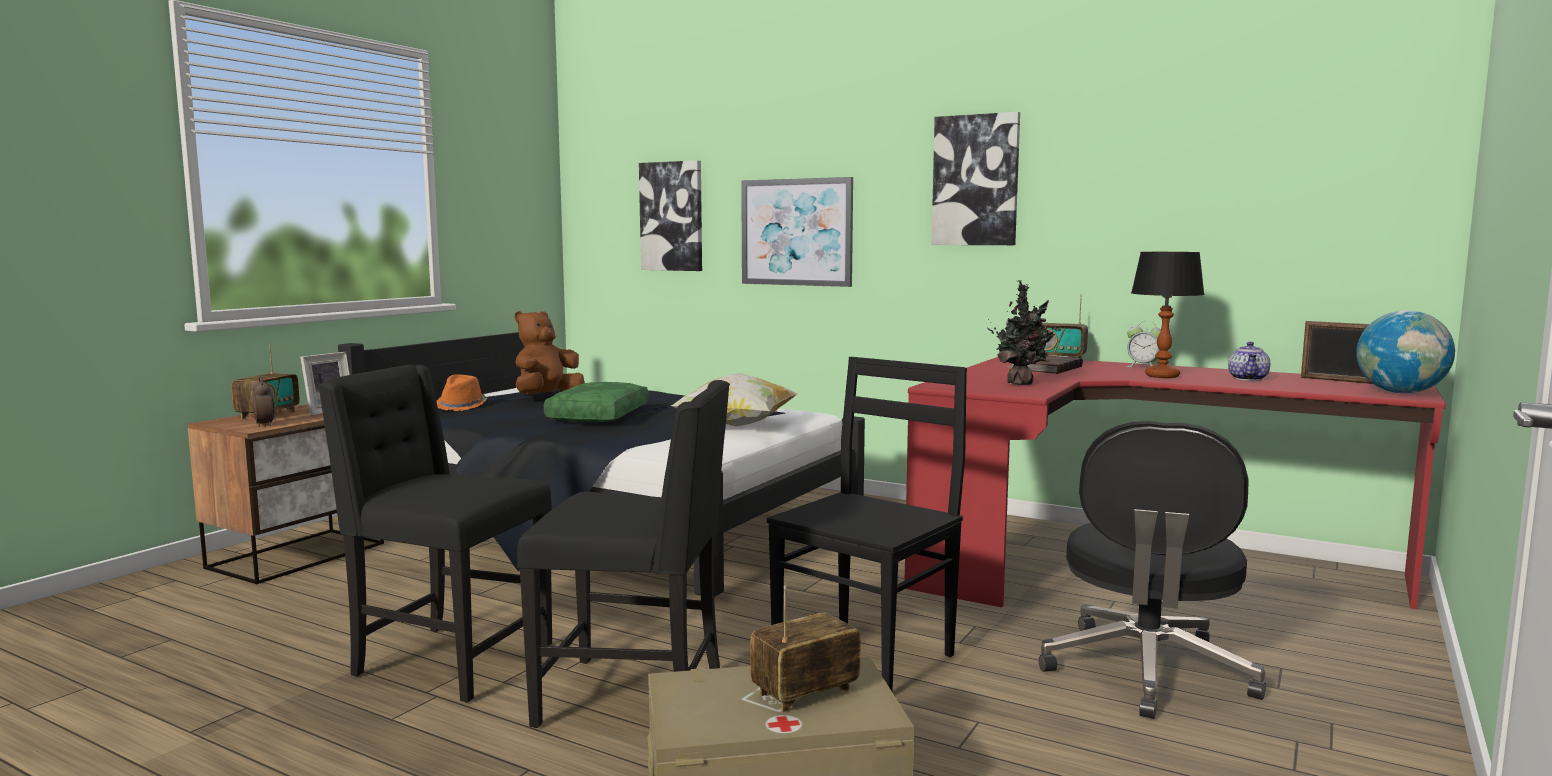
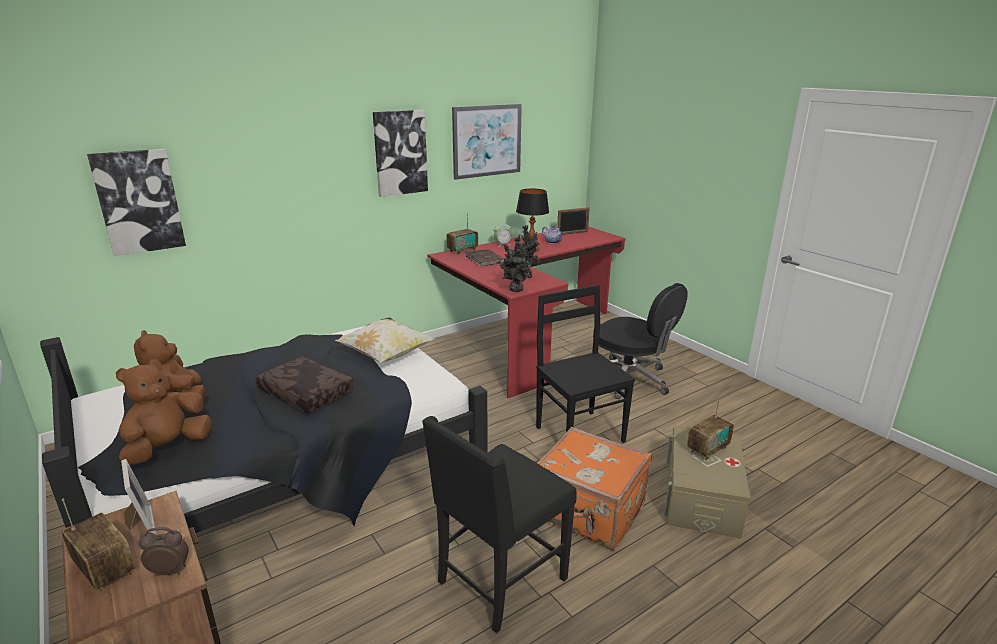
camera: 65 degrees left, 15 degrees up
(462, 406) = (168, 448): orange hat -> brown plush toy
(597, 415) = (304, 393): green pillow -> brown pillow
(636, 697) = (589, 513): black chair -> orange suitcase
(796, 232) = (274, 200): picture -> picture (487, 141)
(805, 693) = (707, 449): radio -> radio turned 120 degrees counterclockwise
(944, 386) = (515, 290): none -> potted plant
(1400, 393) = (603, 236): globe -> none

